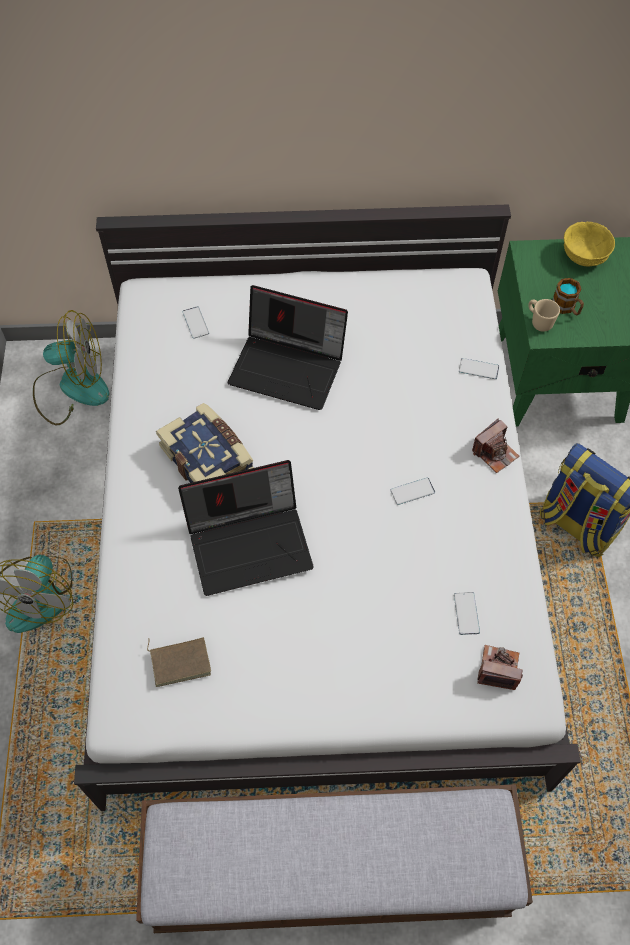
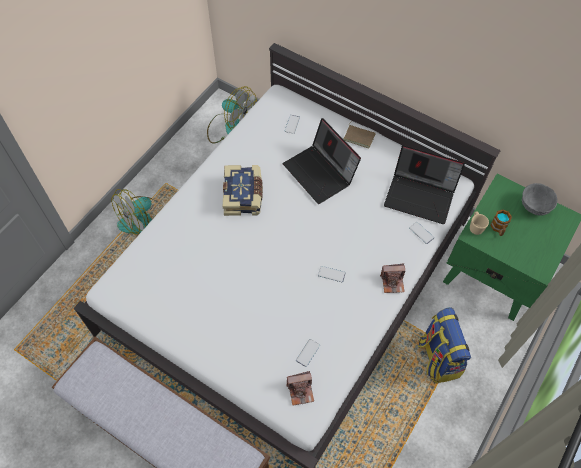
camera: 35 degrees right, 0 degrees up
(180, 661) = (154, 282): brown book -> brown book (359, 137)
(251, 543) = (230, 248): laptop -> laptop (421, 196)
(498, 669) = (300, 391): camera -> camera turned 120 degrees clockwise
(583, 256) = (534, 205): yellow bowl -> grey bowl

